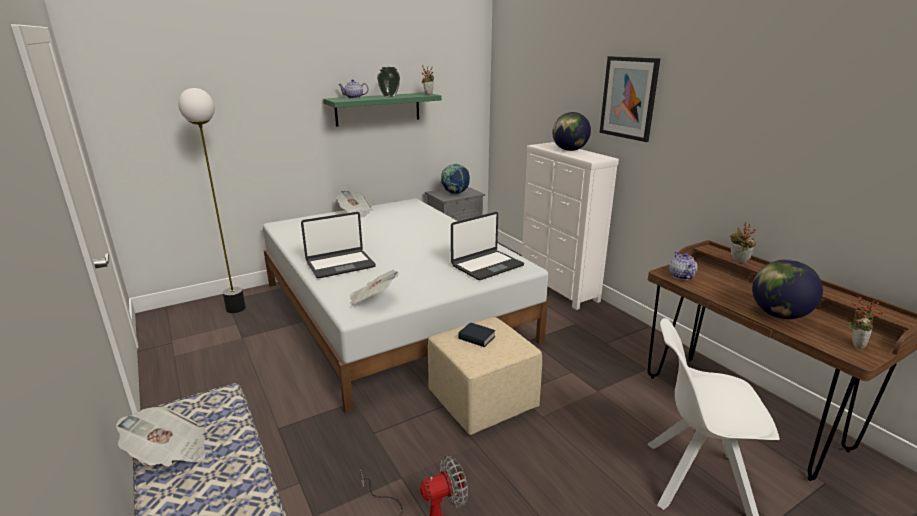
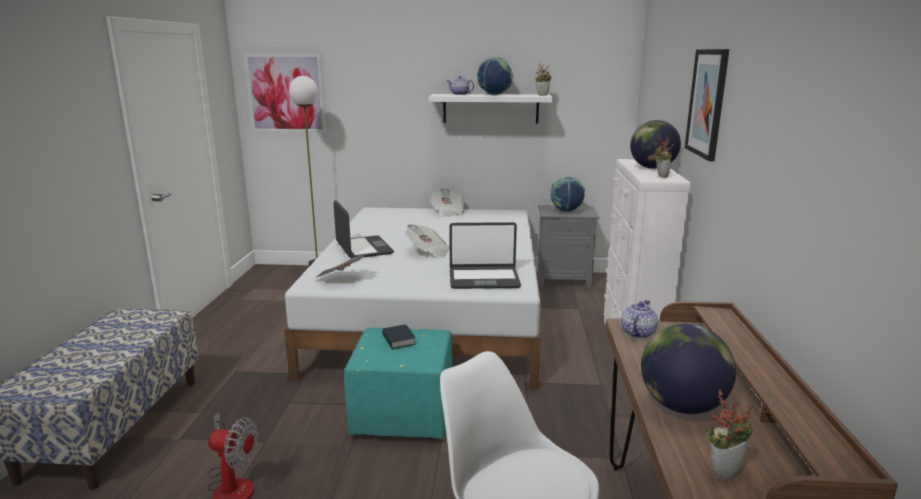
camera: 35 degrees right, 5 degrees down
(152, 109) = (286, 93): none -> picture
(170, 453) = (95, 337): newspaper -> newspaper (428, 252)
(340, 264) = (363, 248): laptop -> laptop turned 120 degrees counterclockwise
(378, 109) = (490, 108): green shelf -> white shelf
(389, 96) = (494, 95): vase -> globe
(482, 401) = (404, 415): beige ottoman -> turquoise ottoman
(737, 261) = (723, 333): potted plant -> potted plant (660, 176)

